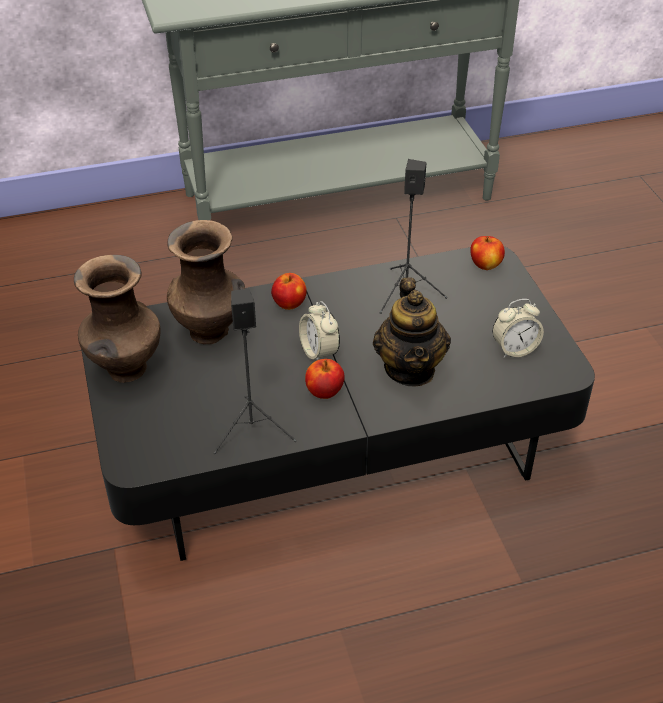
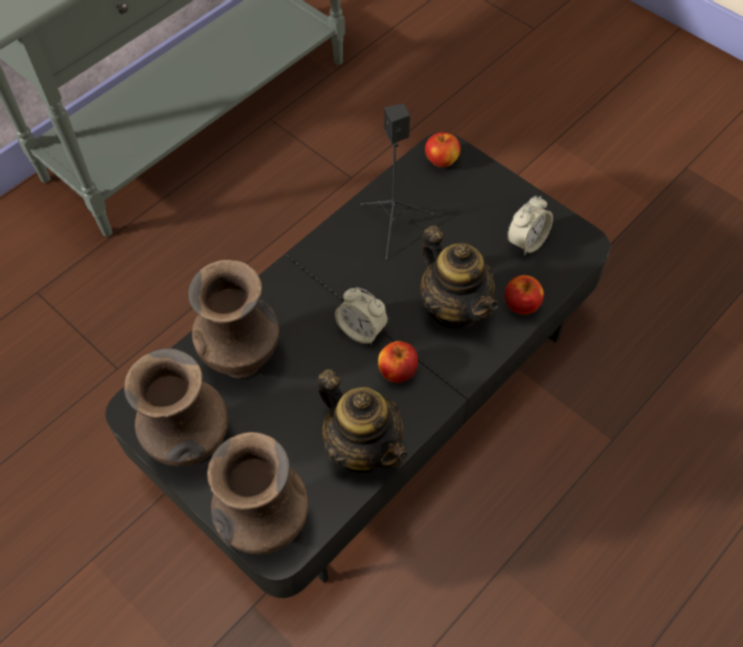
camera: 30 degrees left, 15 degrees up
(134, 446) = (265, 527): none -> brown vase
(253, 429) = (363, 447): black speaker -> teapot
(289, 304) = (295, 289): apple -> apple (521, 305)

